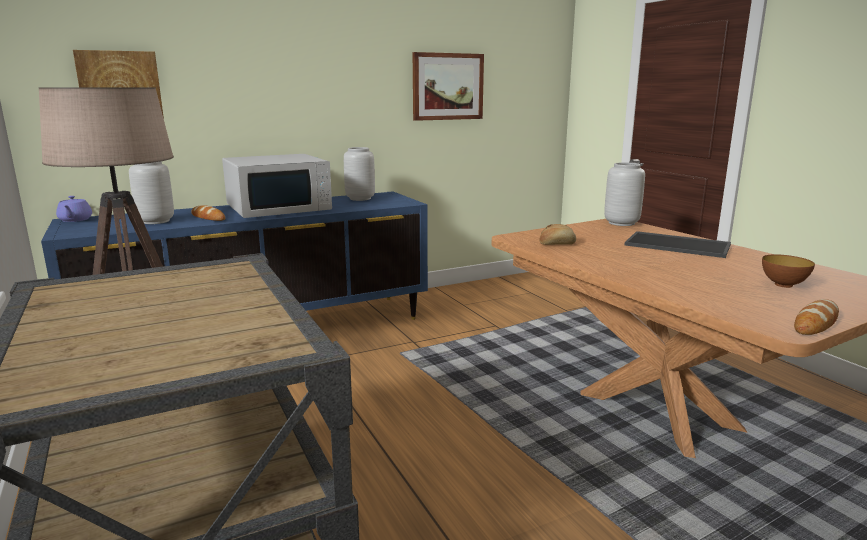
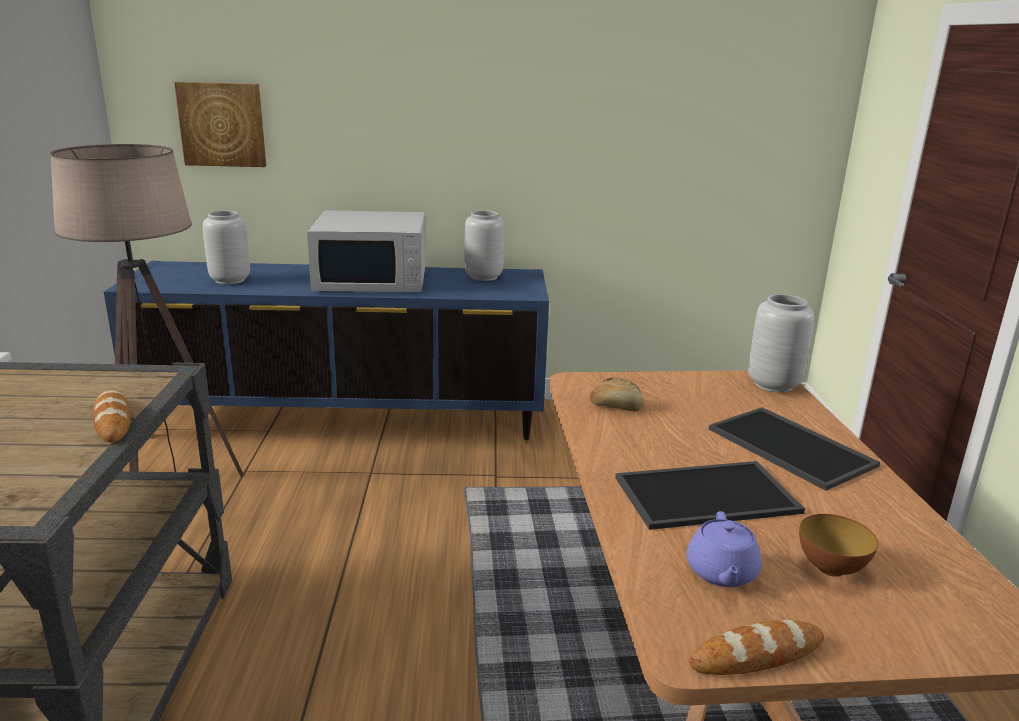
camera: 25 degrees right, 5 degrees up
(75, 220) = (166, 265): purple teapot -> purple teapot (721, 573)
(208, 217) = (284, 282): bread -> bread (113, 420)
(447, 86) = (637, 133): picture -> none
(674, 269) = (707, 493): none -> tray

